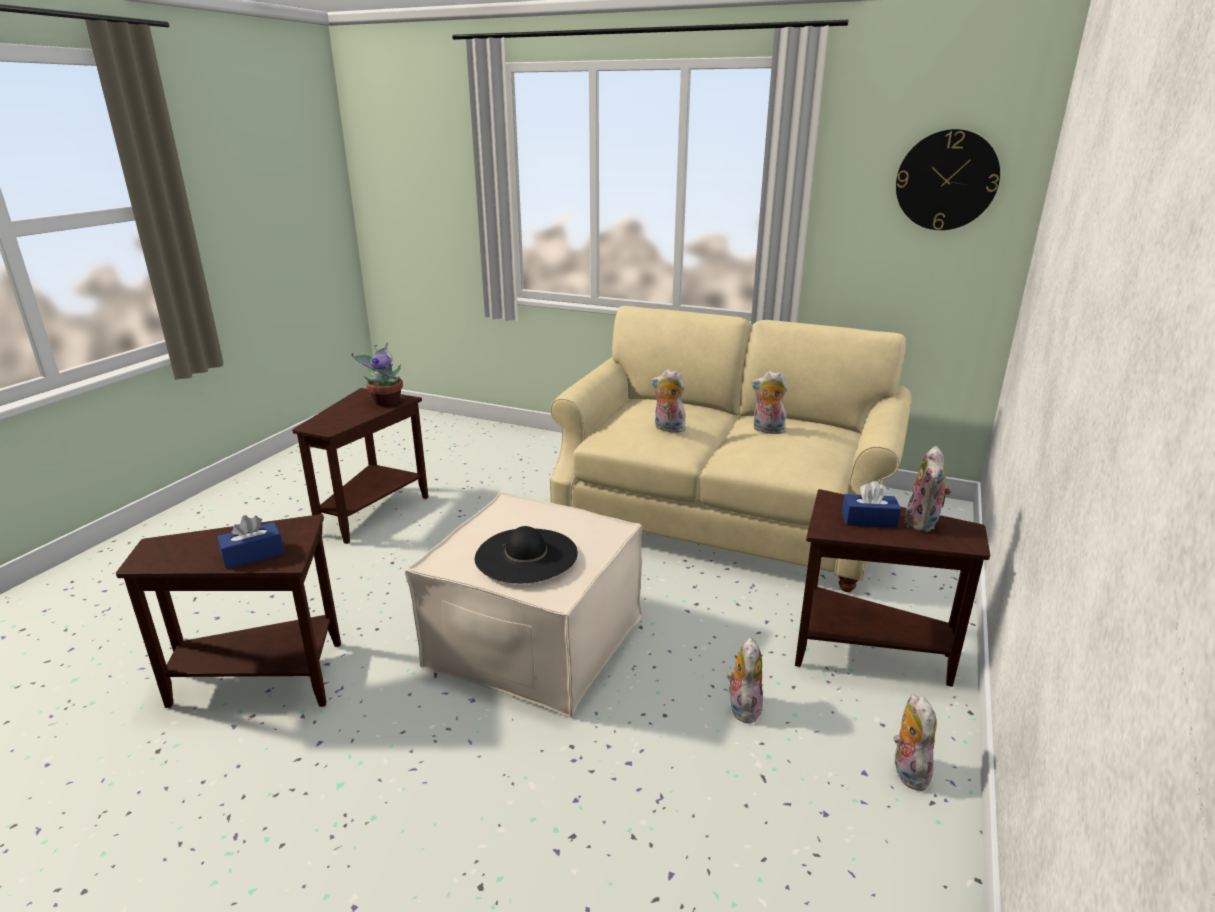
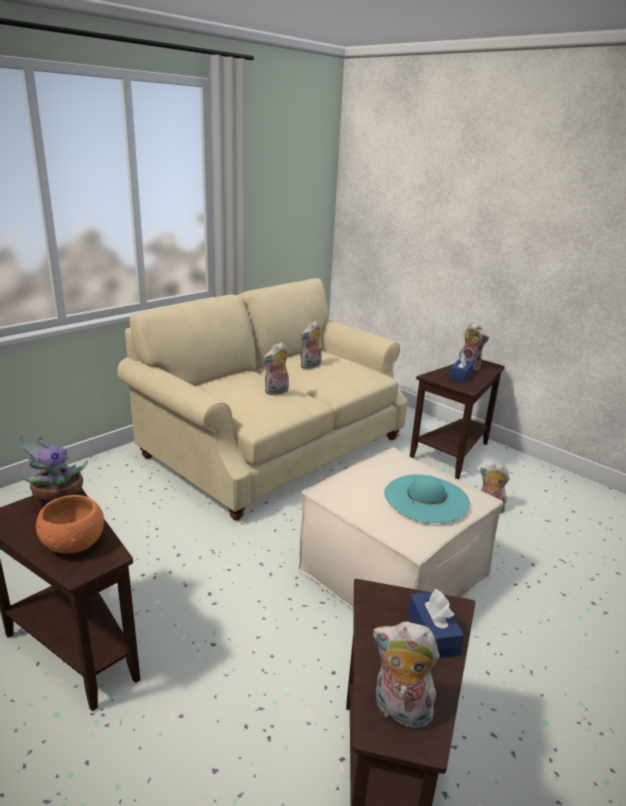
camera: 70 degrees left, 0 degrees up
(341, 417) = (73, 543): none -> orange bowl
(526, 555) = (426, 498): black hat -> turquoise hat
(907, 770) = (545, 478): plush toy -> plush toy (399, 711)
(946, 180) = (298, 174): wall clock -> none

